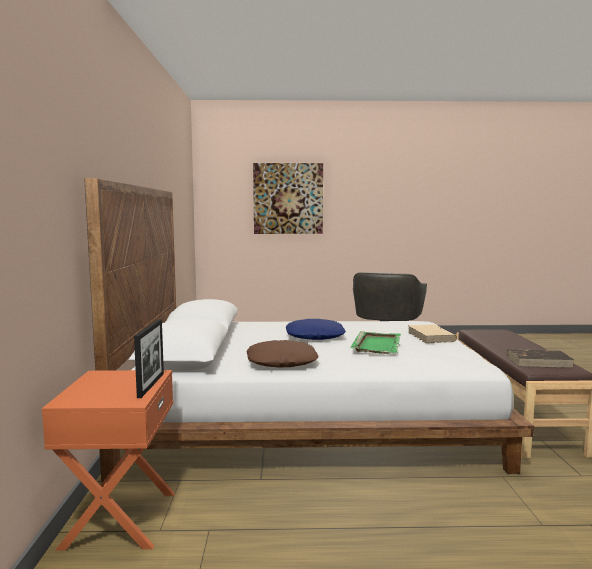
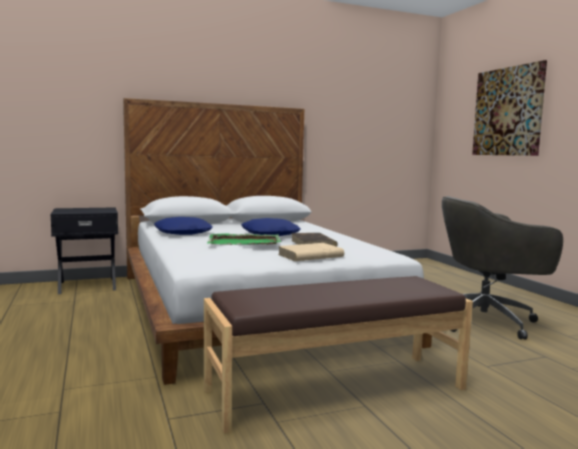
camera: 70 degrees right, 0 degrees up
(118, 519) = (87, 285): orange nightstand -> black nightstand
(151, 385) = (86, 212): picture frame -> none
(282, 362) = (183, 233): brown pillow -> blue pillow
(539, 361) = (273, 297): brown book -> brown book (313, 244)

